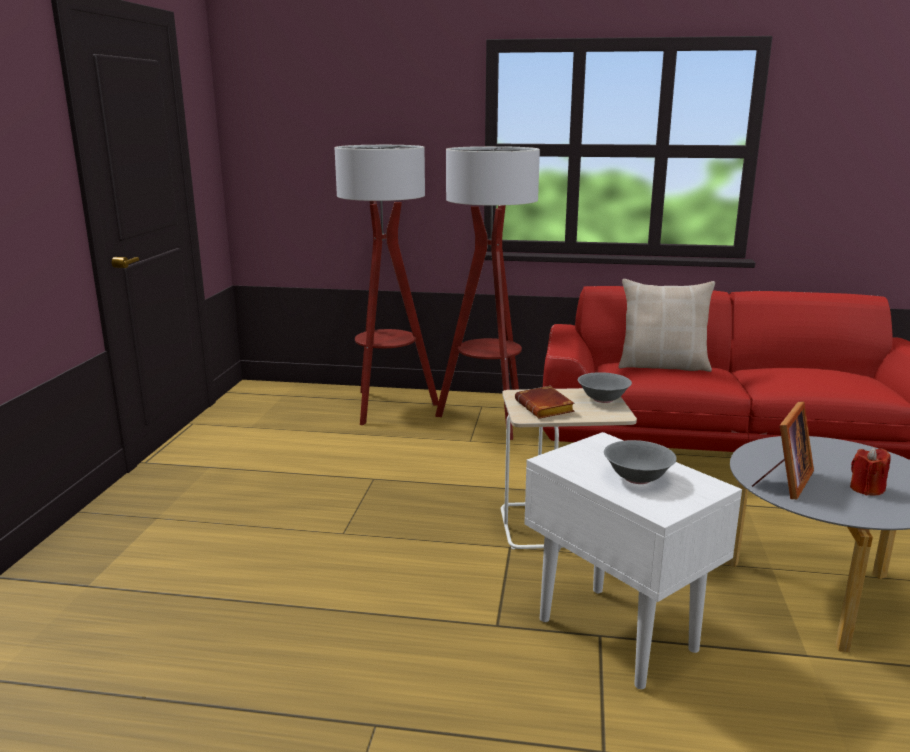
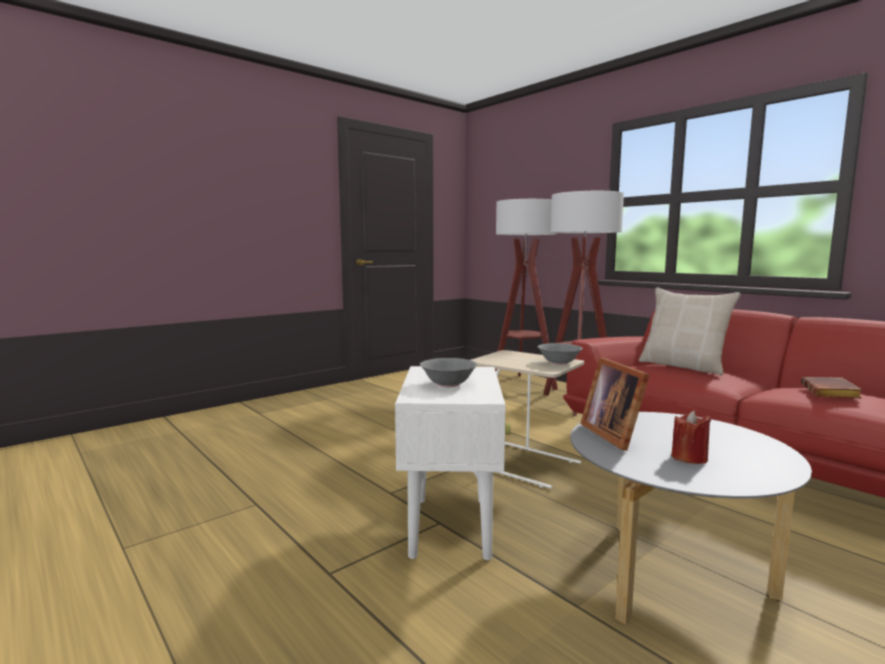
camera: 40 degrees right, 10 degrees down
(546, 408) = (506, 359): brown book -> brown book (832, 393)
(784, 482) = (614, 434): picture frame -> picture frame turned 90 degrees clockwise

